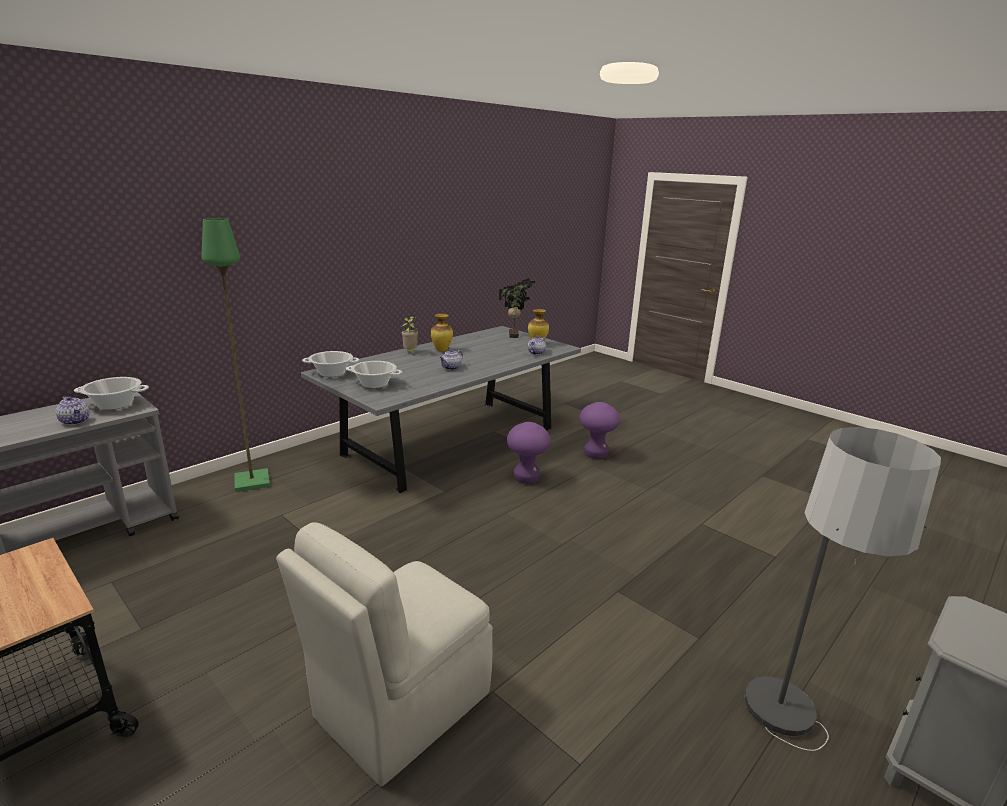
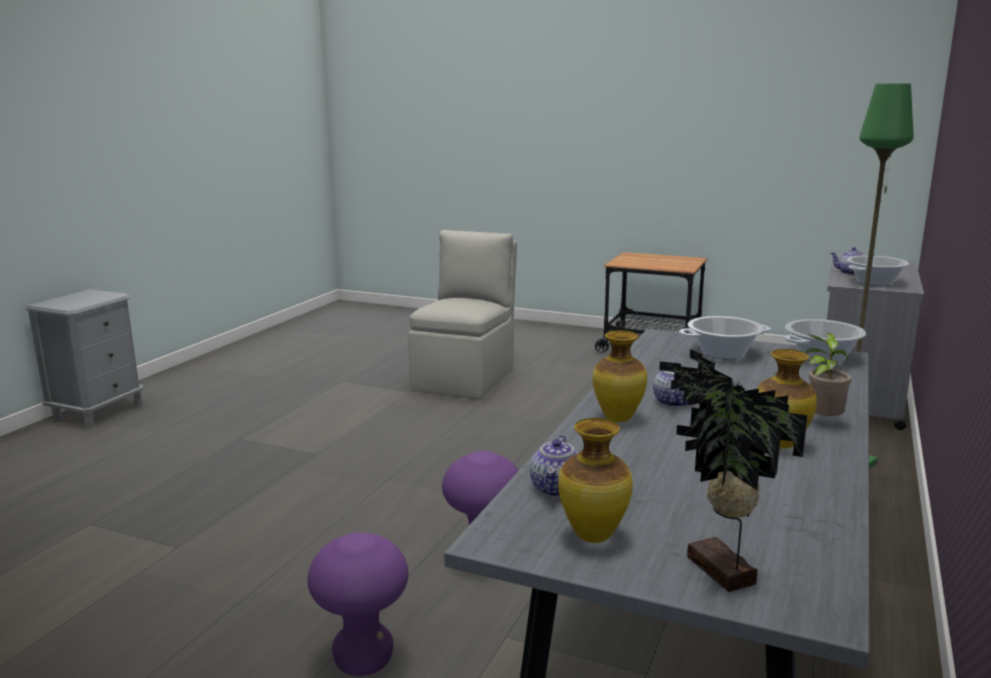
camera: 160 degrees right, 5 degrees down
(485, 366) = (619, 419): none -> vase
(780, 755) = (208, 402): floor lamp -> none

